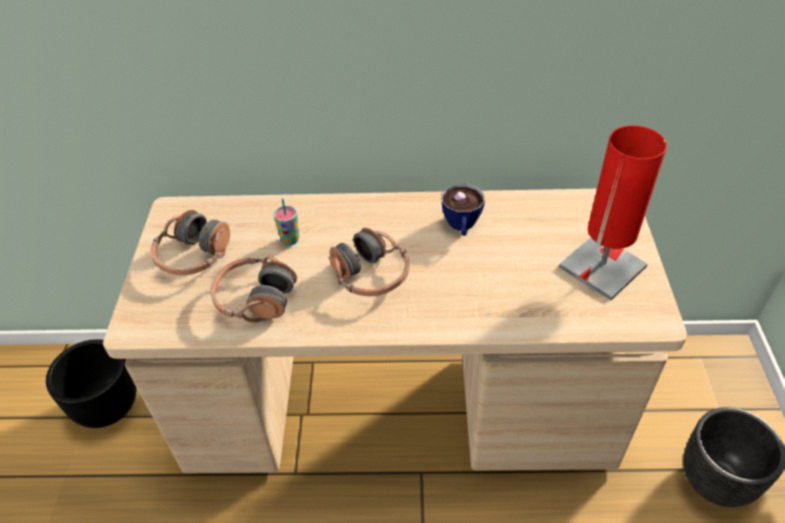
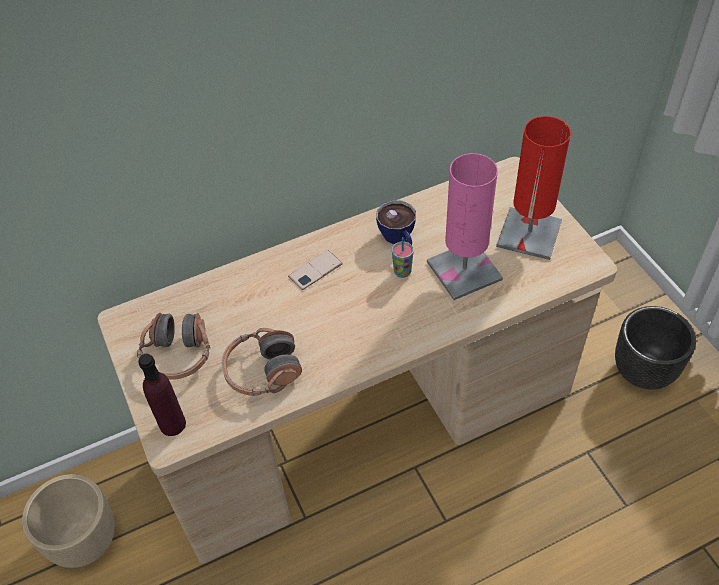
camera: 25 degrees left, 5 degrees up
(110, 408) = (86, 541): black planter -> beige planter
(146, 314) = (172, 424): none -> purple bottle
(290, 240) = (257, 307): cup -> cup (402, 272)
(364, 227) = (315, 270): none -> phone
(370, 275) = (349, 311): headphones -> none
(510, 278) = (464, 271): none -> pink table lamp

